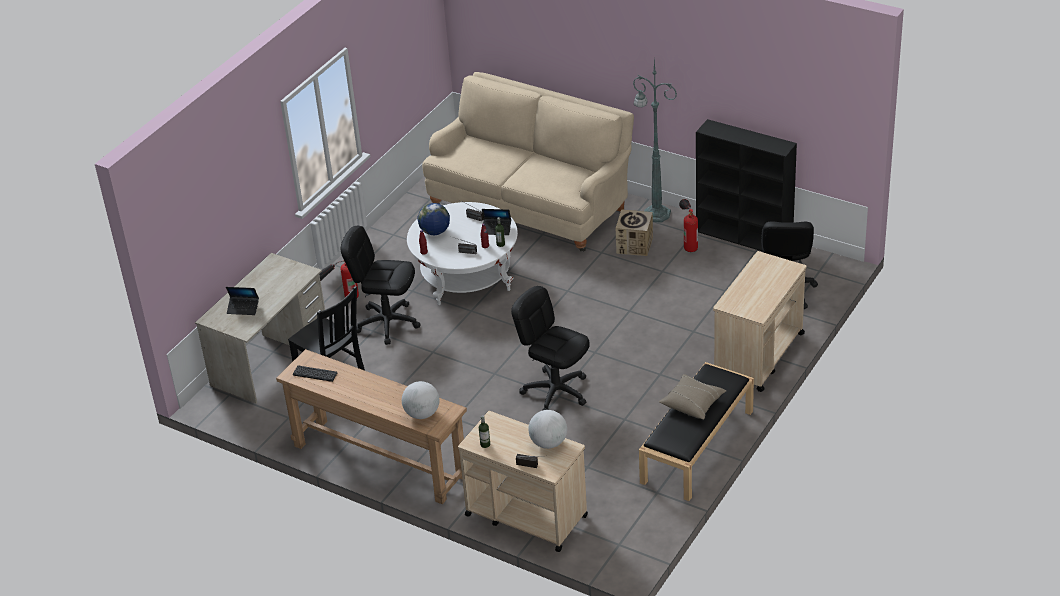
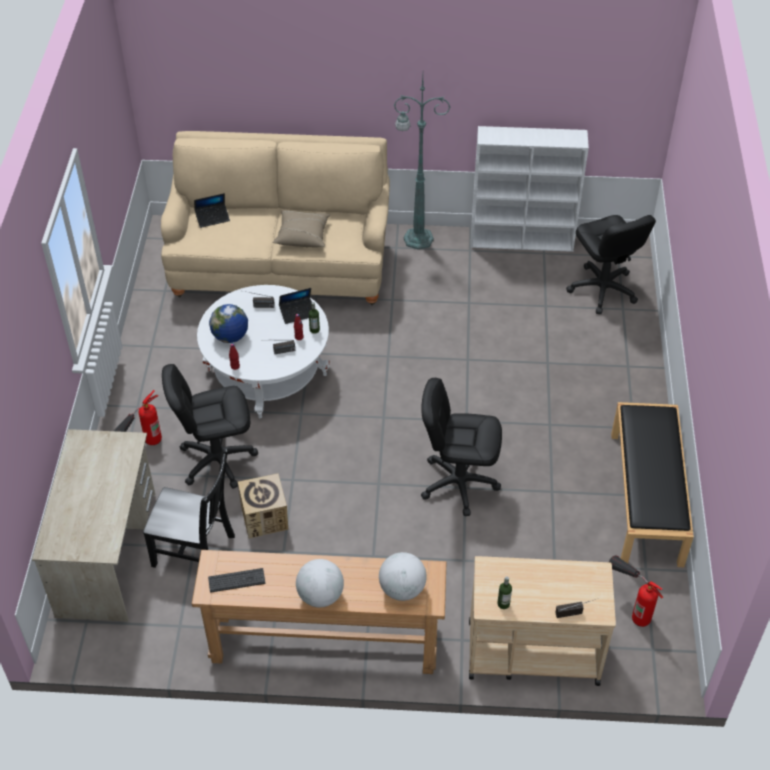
camera: 30 degrees left, 10 degrees up
(243, 308) = (83, 518): laptop -> laptop (212, 218)
(548, 443) = (571, 575): globe -> globe (320, 595)
(634, 245) = (420, 281): cardboard box -> cardboard box (264, 517)
(688, 240) = (470, 259): fire extinguisher -> fire extinguisher (629, 605)
(693, 403) = (646, 458): beige pillow -> beige pillow (302, 235)
(745, 237) = (522, 240): black bookcase -> white bookcase
(758, 355) = (629, 369): beige cart -> none

